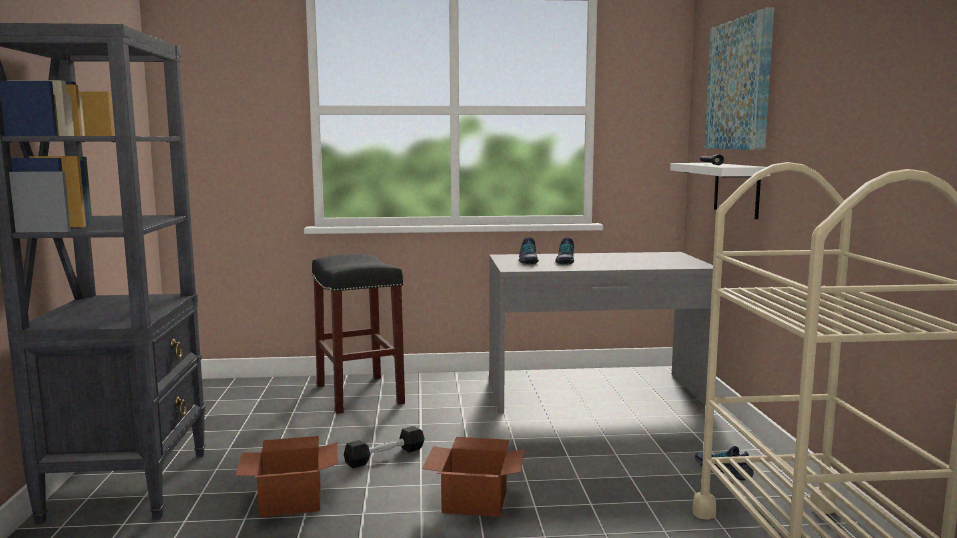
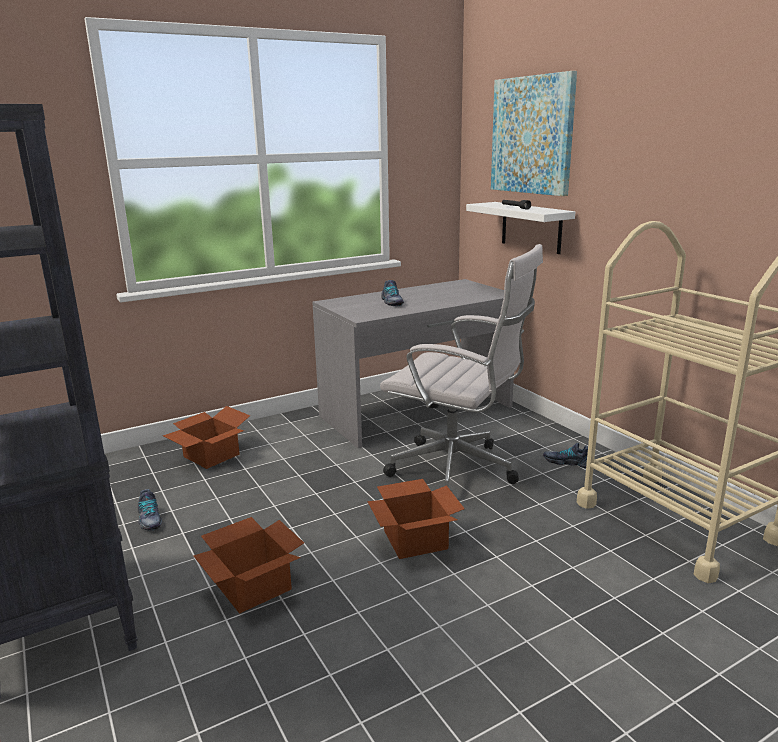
camera: 25 degrees left, 10 degrees up
(358, 394) = (209, 456): black stool -> cardboard box
(385, 456) = (298, 516): black dumbbell -> none
(527, 261) = (360, 306): shoe -> shoe (149, 519)
(584, 452) = (458, 471): none -> white office chair

